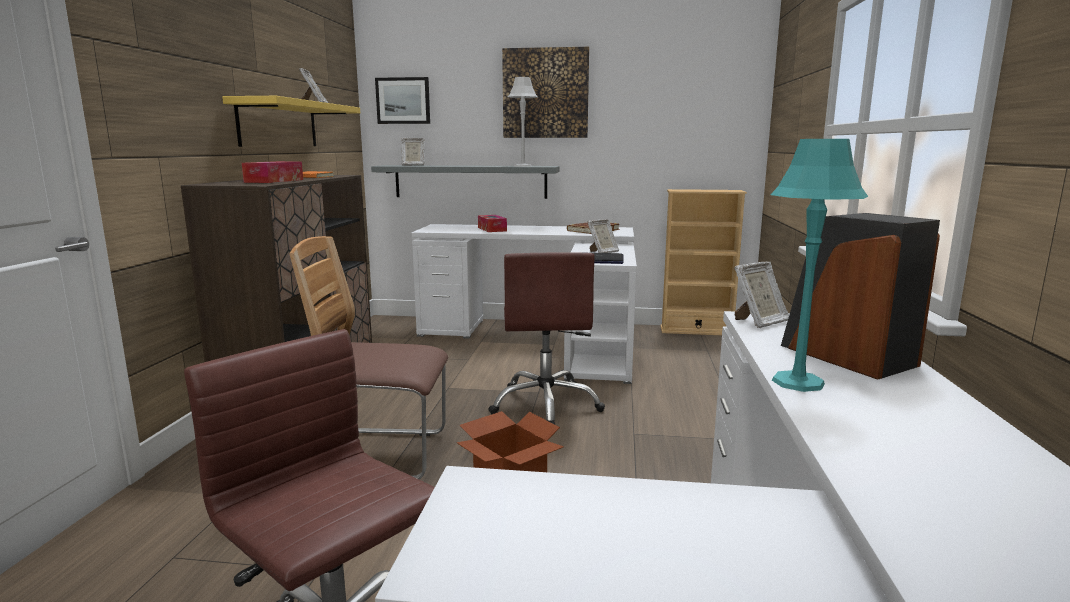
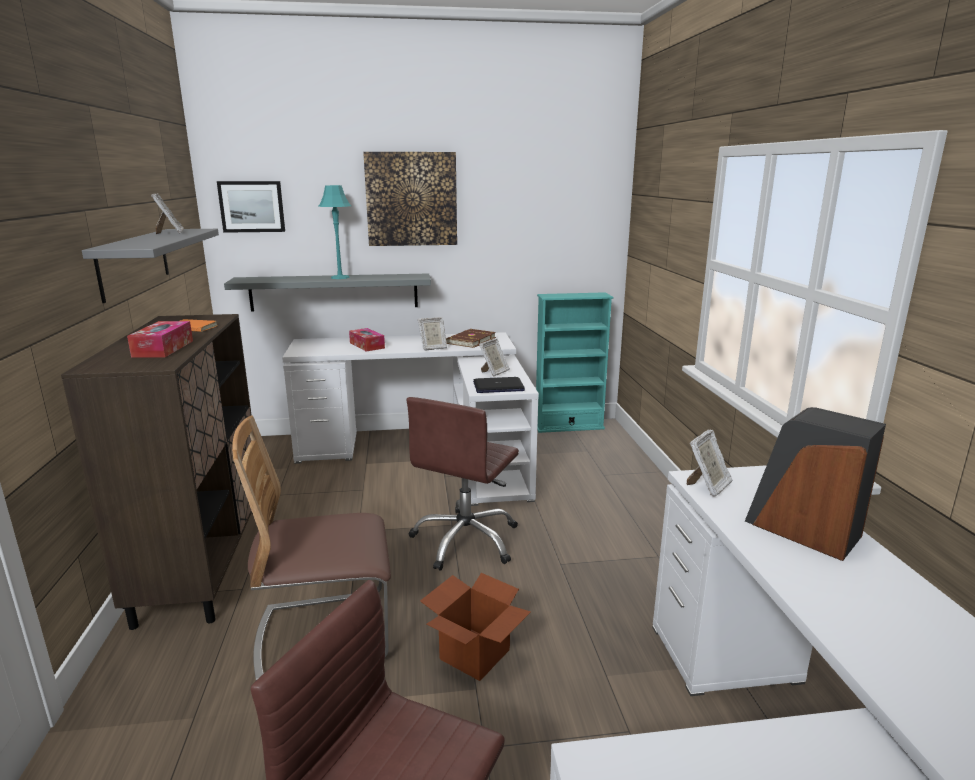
camera: 15 degrees left, 5 degrees up
(278, 124) = (134, 262): yellow shelf -> grey shelf
(413, 165) = (271, 279): picture frame -> picture frame (433, 348)
(522, 166) = (393, 277): grey table lamp -> none
(546, 405) = (466, 540): brown office chair -> brown office chair turned 45 degrees clockwise
(696, 331) = (568, 426): beige bookcase -> turquoise bookcase
(797, 382) = (787, 575): turquoise table lamp -> turquoise table lamp (340, 277)

